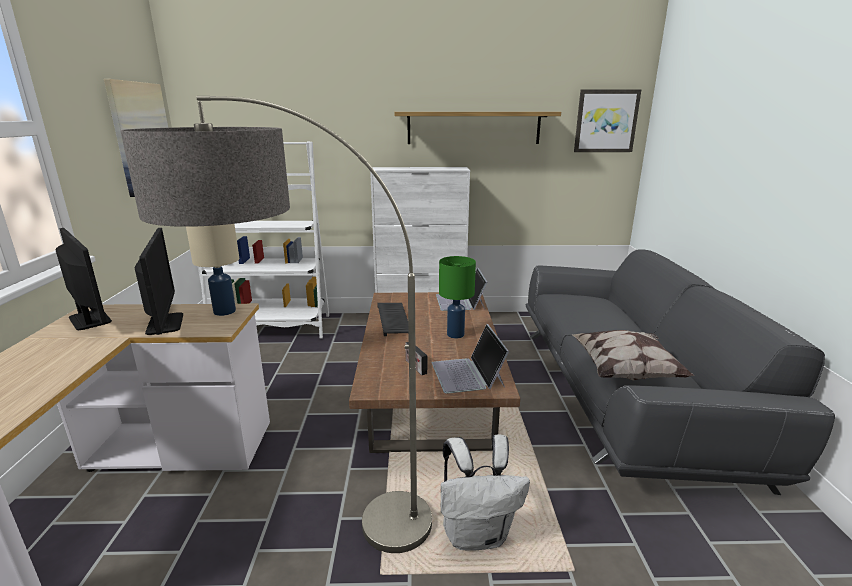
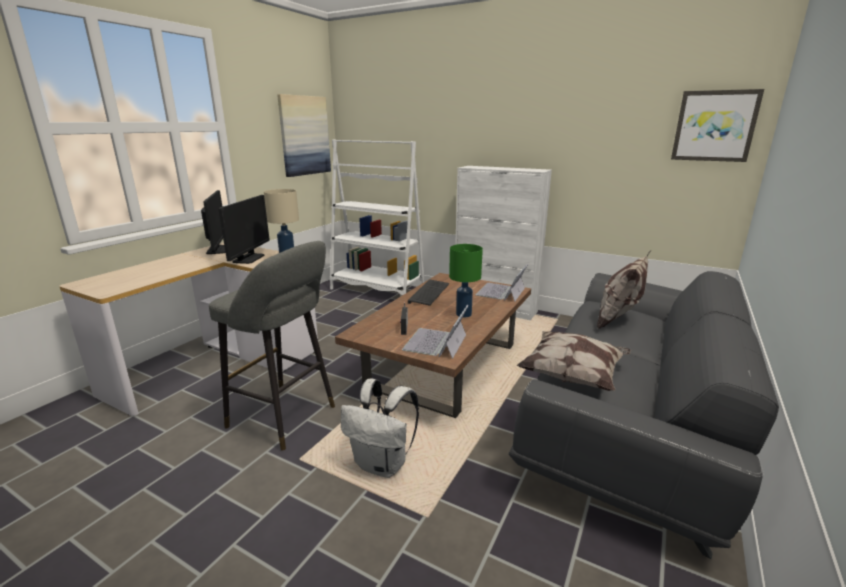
camera: 30 degrees right, 0 degrees up
(311, 527) = (286, 418): floor lamp -> grey stool
(473, 128) = (563, 132): shelf -> none
(592, 307) = (618, 319): none -> pillow

